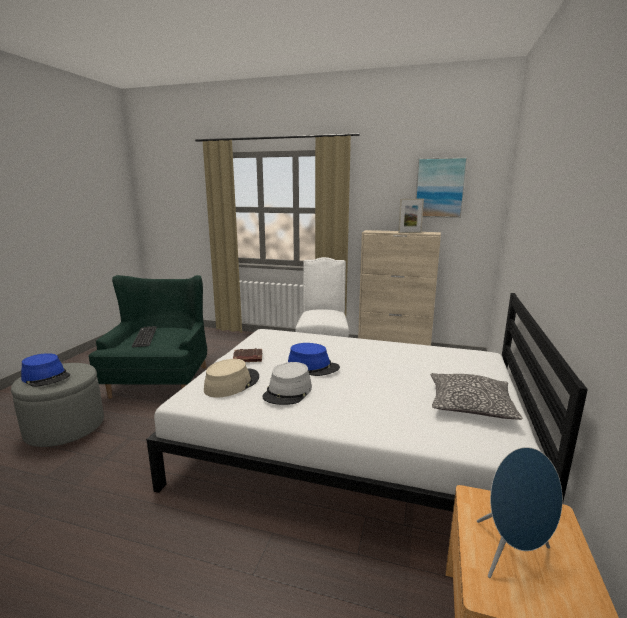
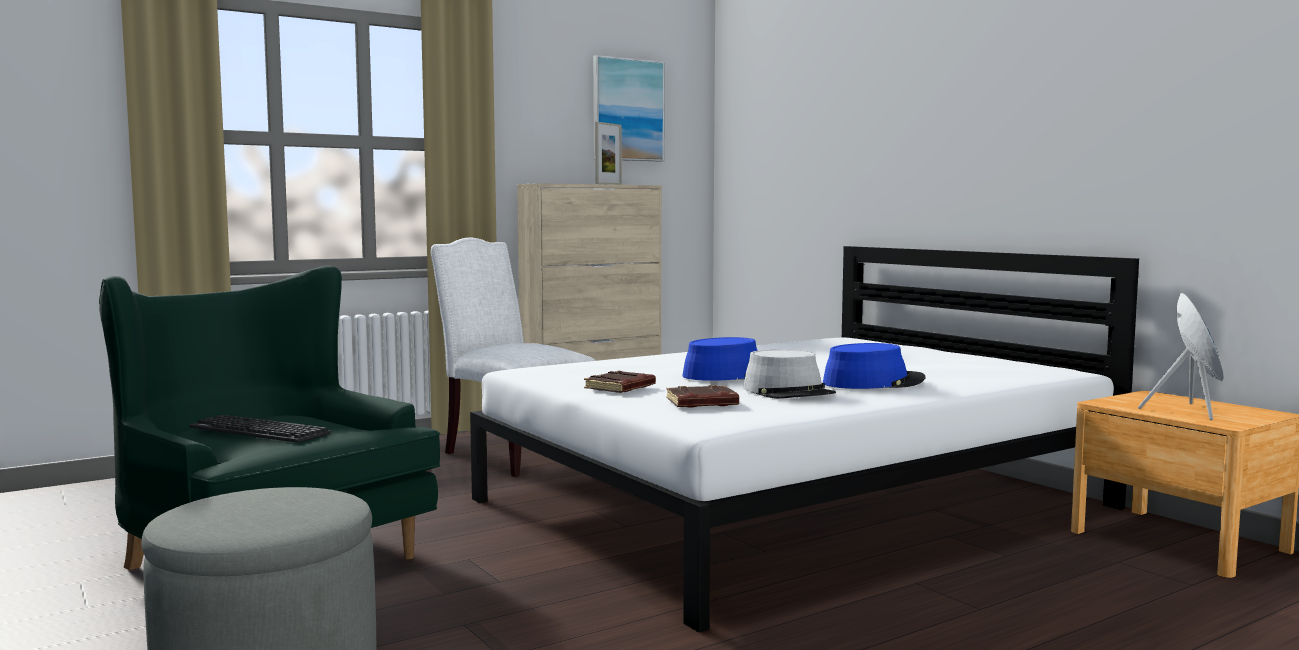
camera: 50 degrees left, 10 degrees down
(46, 377) = (255, 514): blue hat -> blue hat (873, 382)
(232, 383) = (701, 403): beige hat -> brown book
(470, 405) = (957, 361): pillow -> none

